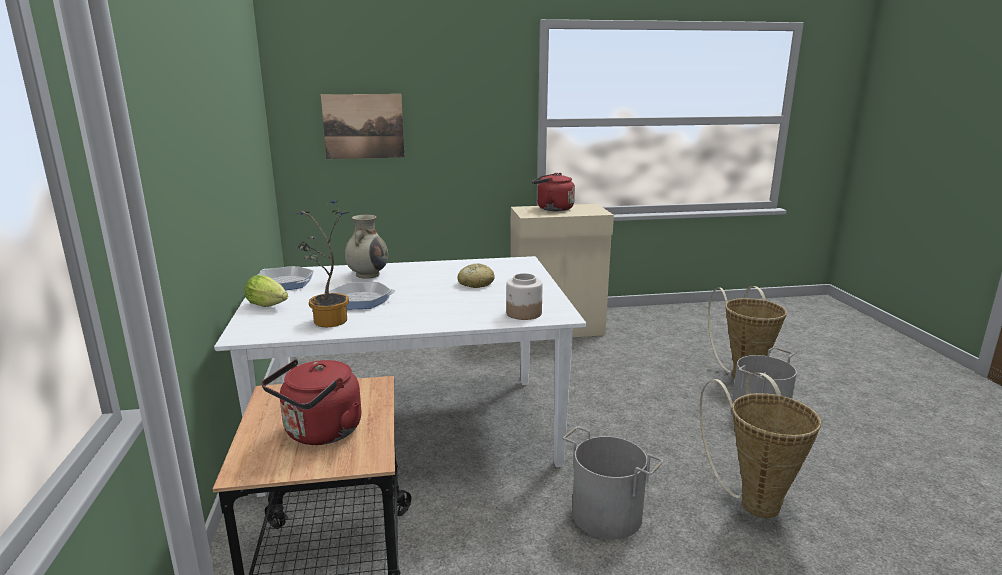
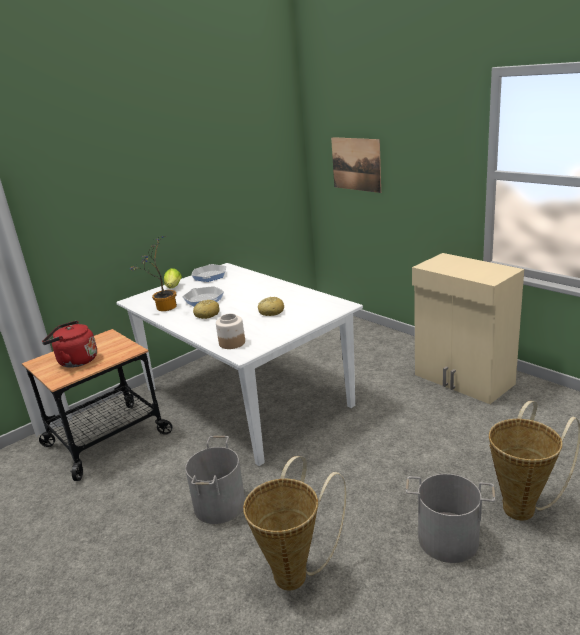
camera: 60 degrees right, 5 degrees up
(368, 274) = (249, 283): beige vase -> none
(412, 307) = (207, 314): none -> bread
(552, 209) = (464, 264): red kettle -> none

